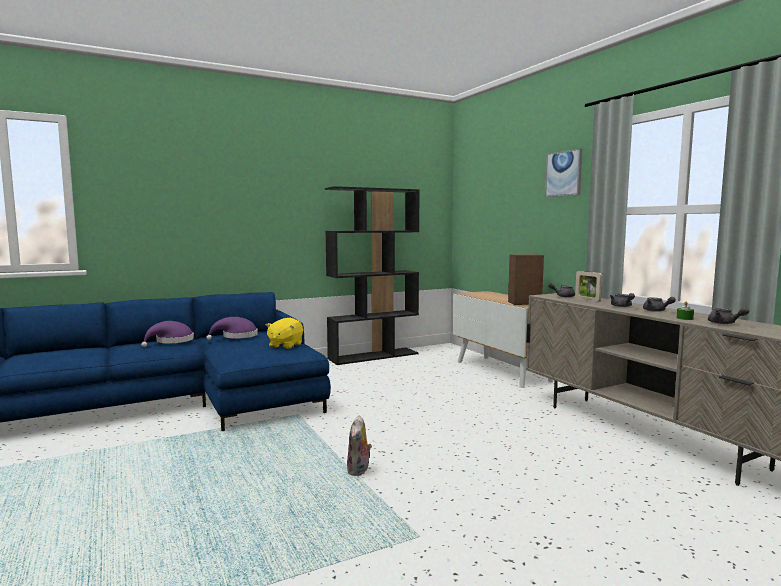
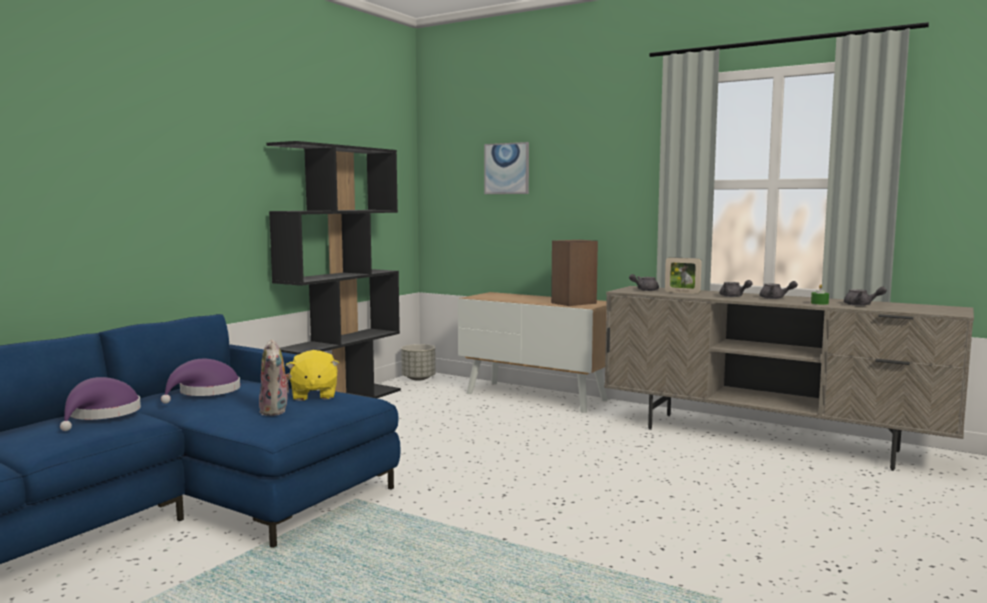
camera: 30 degrees left, 0 degrees up
(359, 471) = (549, 549): plush toy -> plush toy (276, 411)
(440, 348) = (418, 378): none -> grey planter
(564, 173) = (611, 137): picture -> picture (507, 168)

